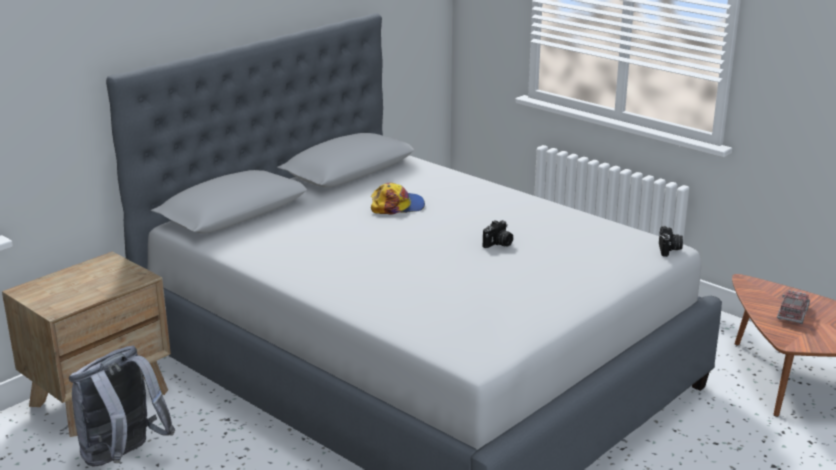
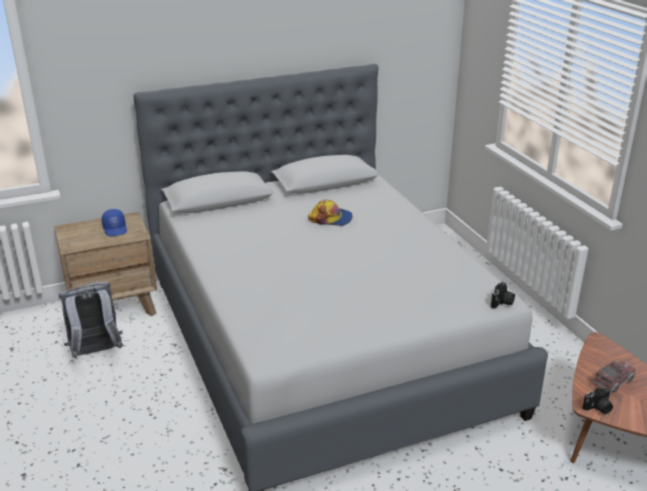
camera: 25 degrees right, 5 degrees up
(100, 277) = (115, 229): none -> blue cap
(498, 244) = (373, 266): camera -> camera (598, 408)

